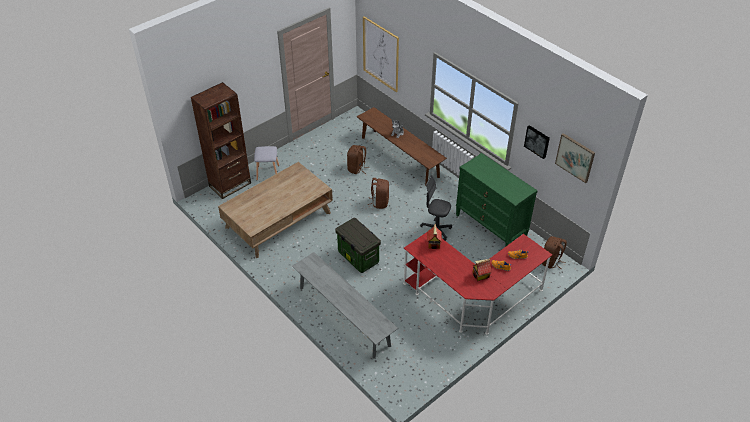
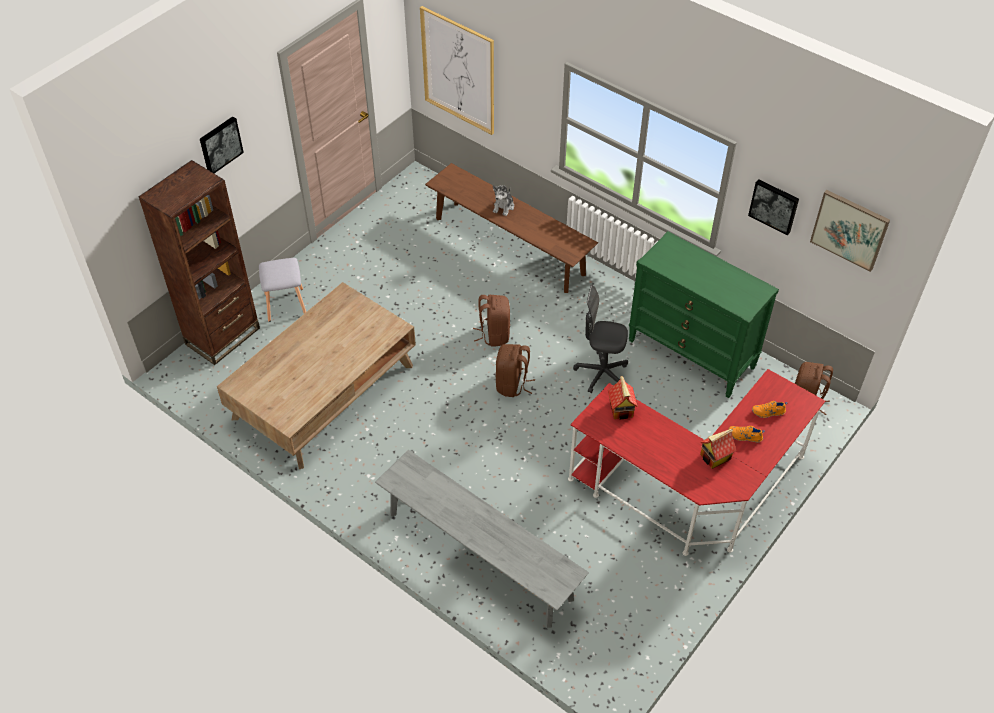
camera: 10 degrees left, 5 degrees up
(239, 76) = (220, 144): none -> picture
(357, 168) = (440, 277): brown backpack -> brown backpack (512, 384)
(357, 257) = (478, 442): storage box -> none

